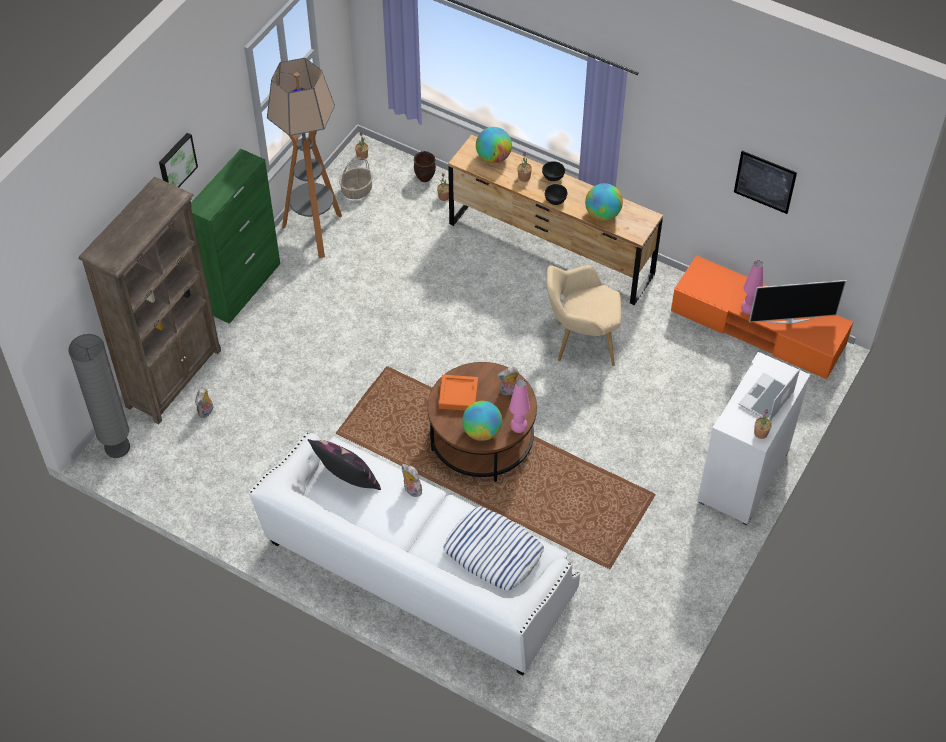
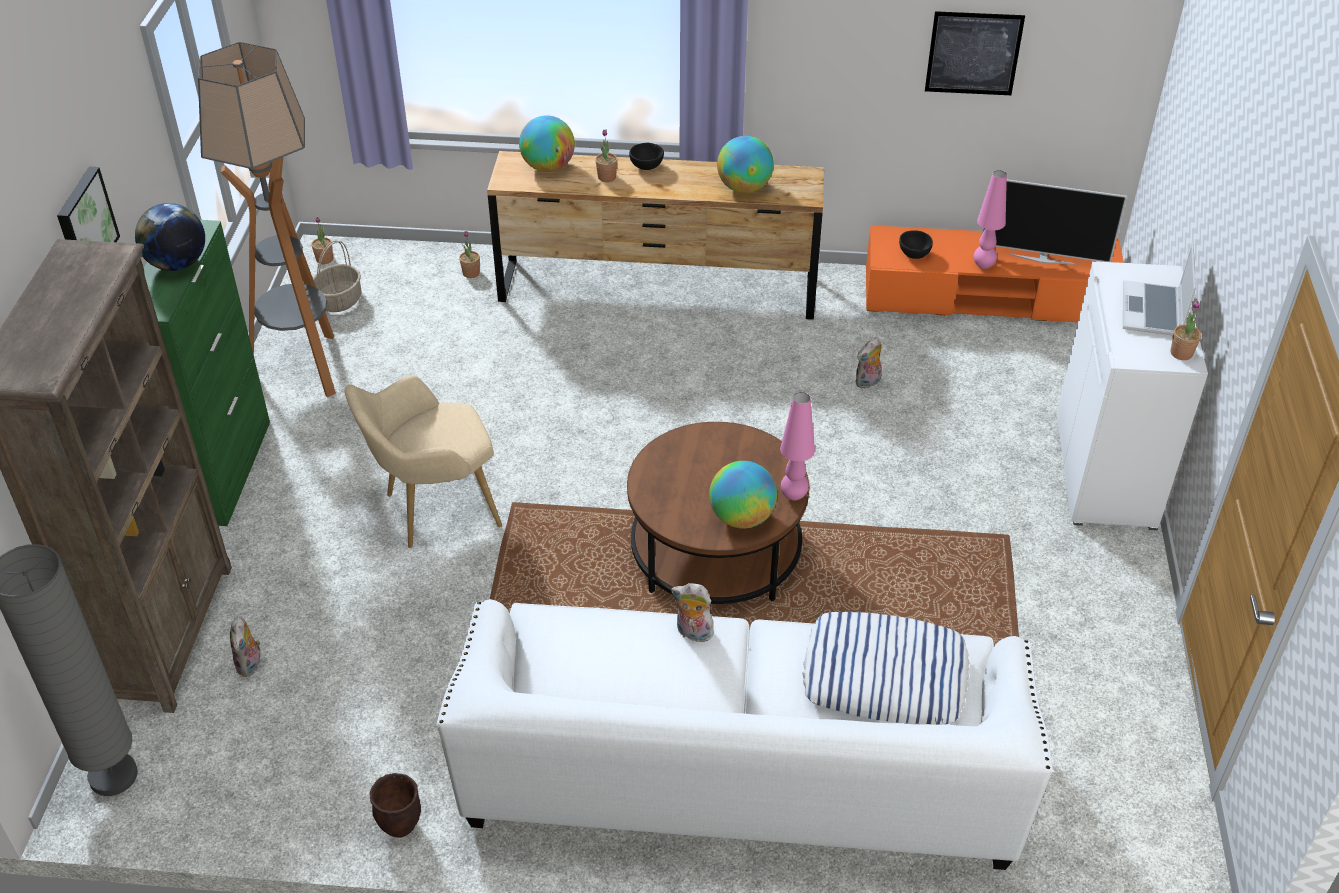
camera: 25 degrees left, 10 degrees down
(230, 183) = (177, 264): none -> globe
(348, 480) = (580, 655): pillow -> none
(424, 178) = (430, 260): brown planter -> brown planter (400, 827)
(458, 395) = (673, 481): orange tray -> none
(509, 391) = (746, 451): plush toy -> plush toy (868, 383)
(555, 200) = (668, 190): black bowl -> black bowl (913, 254)
(580, 342) = (772, 383): beige armchair -> beige armchair (434, 510)
(790, 320) = (1043, 259): television -> television turned 45 degrees clockwise

